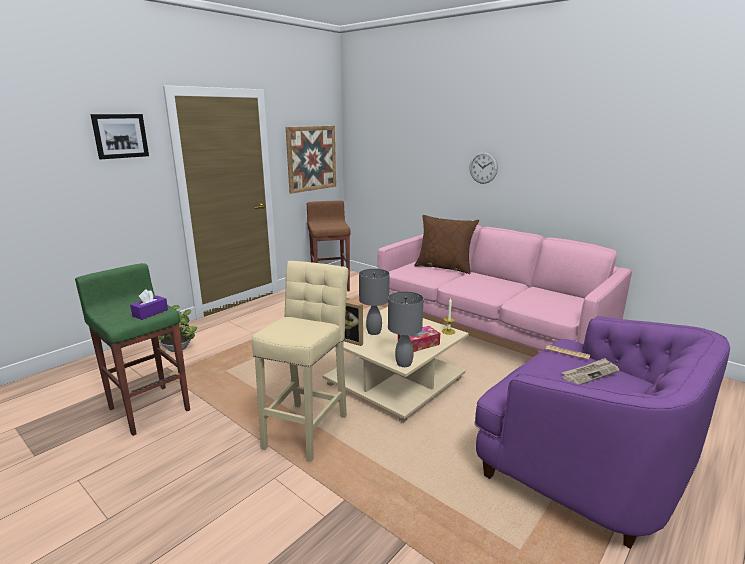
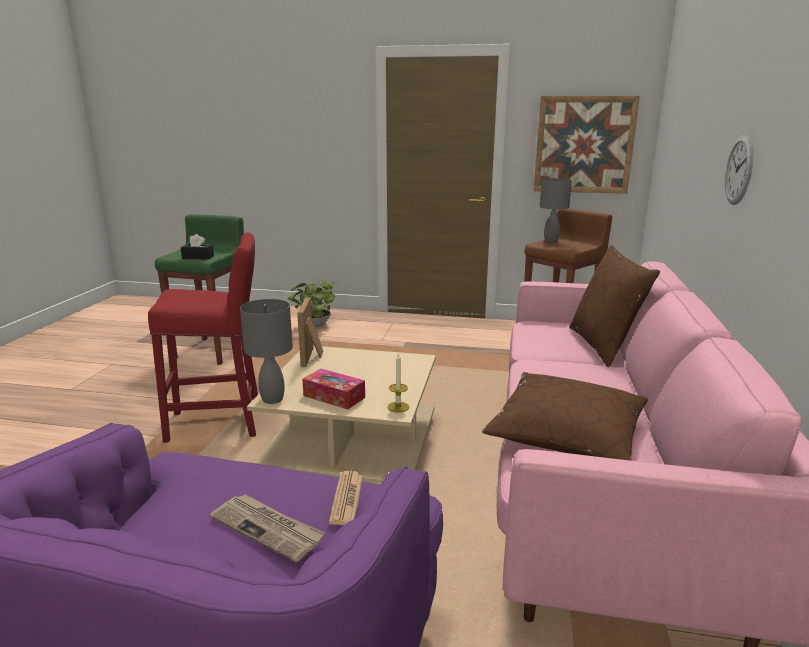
camera: 60 degrees right, 0 degrees up
(120, 136) = (325, 100): picture -> none
(150, 313) = (198, 257): purple tissue box -> black tissue box
(307, 428) = (220, 423): beige stool -> red stool
(373, 332) = (344, 365): grey table lamp -> grey table lamp (550, 241)
(529, 299) = (567, 433): none -> brown pillow

